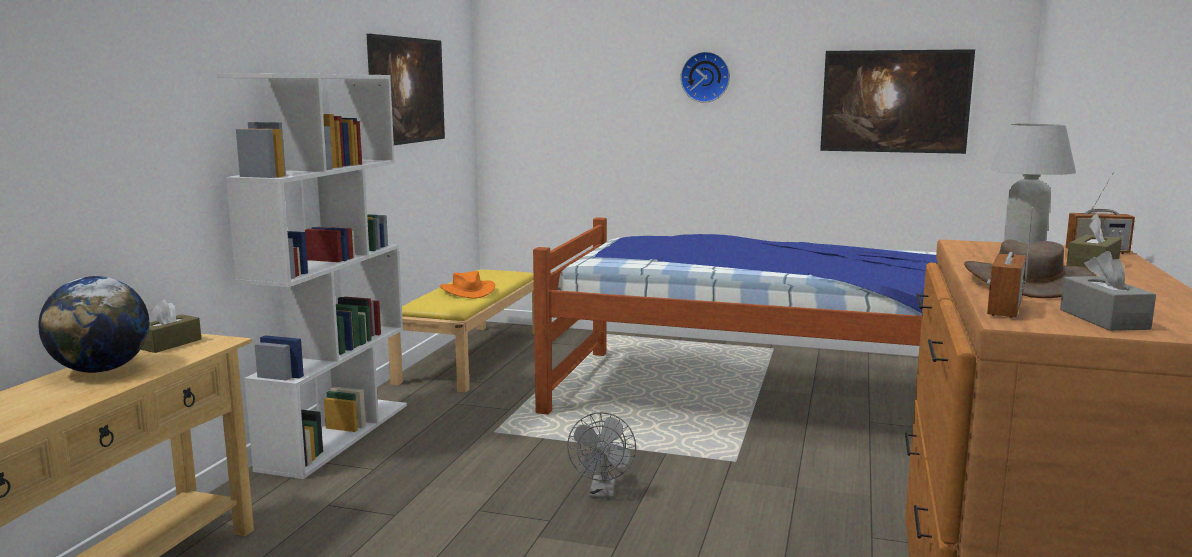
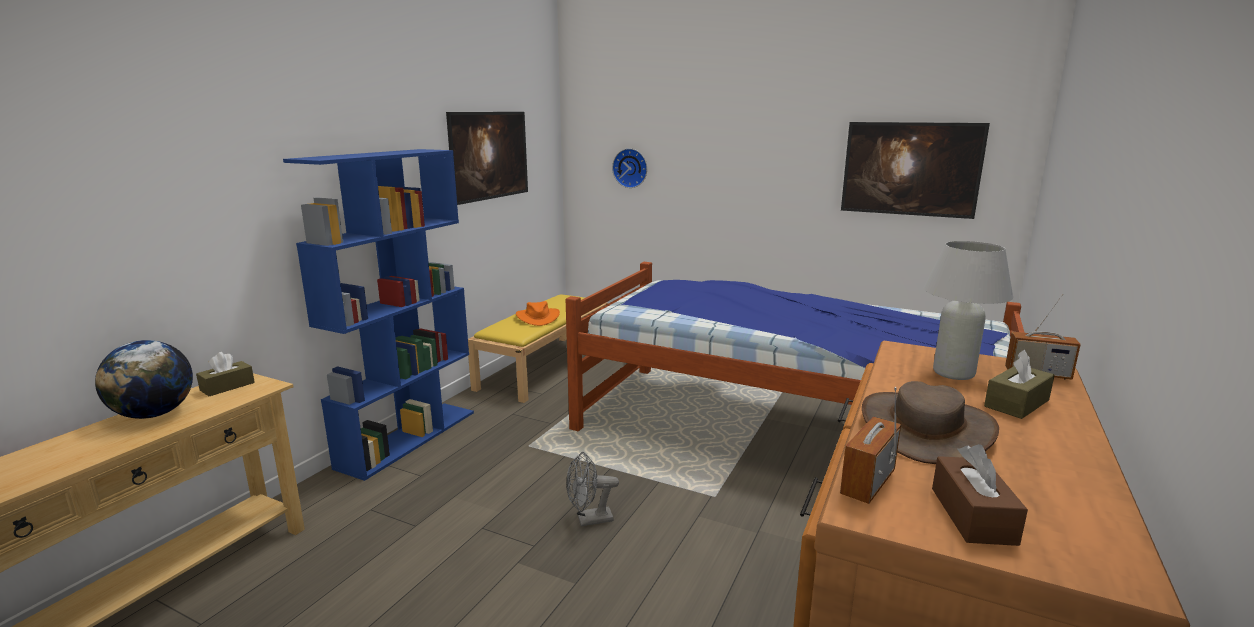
camera: 10 degrees right, 5 degrees up
(336, 435) = (408, 438): white bookcase -> blue bookcase
(603, 493) = (589, 520): grey fan -> grey fan turned 60 degrees clockwise
(705, 77) = (744, 143): wall clock -> wall clock (631, 168)
(1103, 319) = (972, 515): grey tissue box -> brown tissue box

